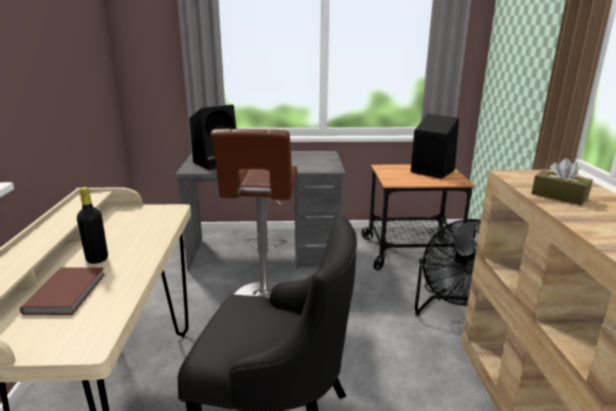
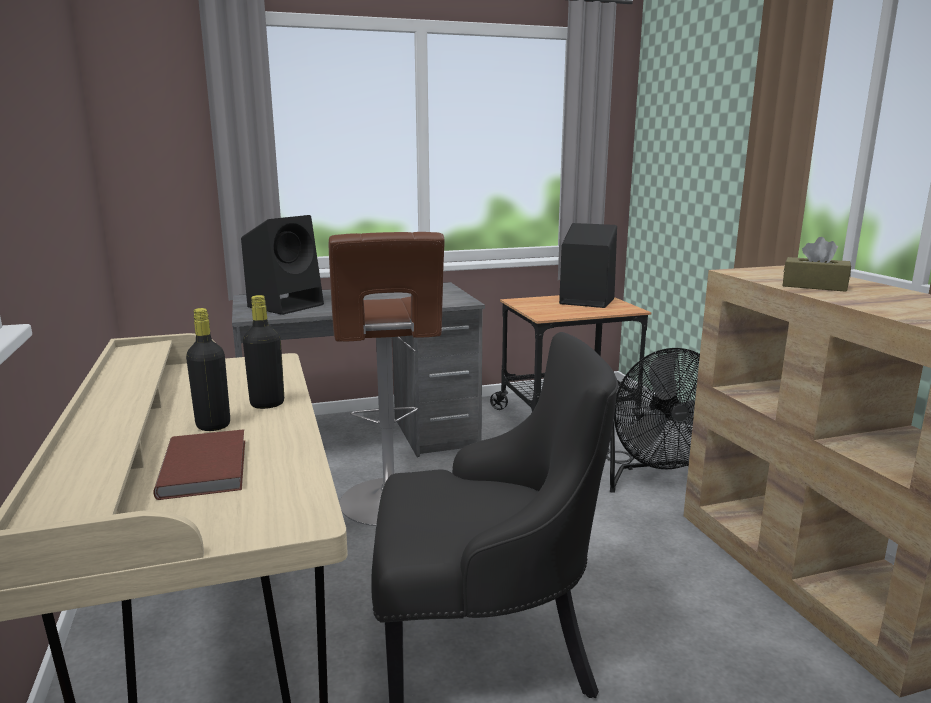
camera: 15 degrees left, 5 degrees down
(140, 245) = (267, 404): none -> black bottle

